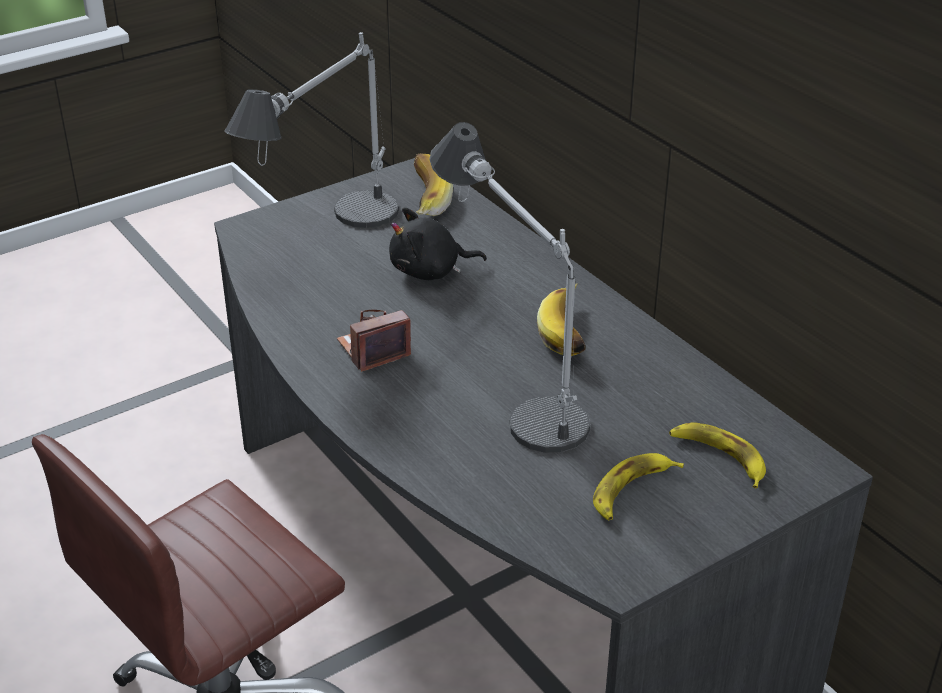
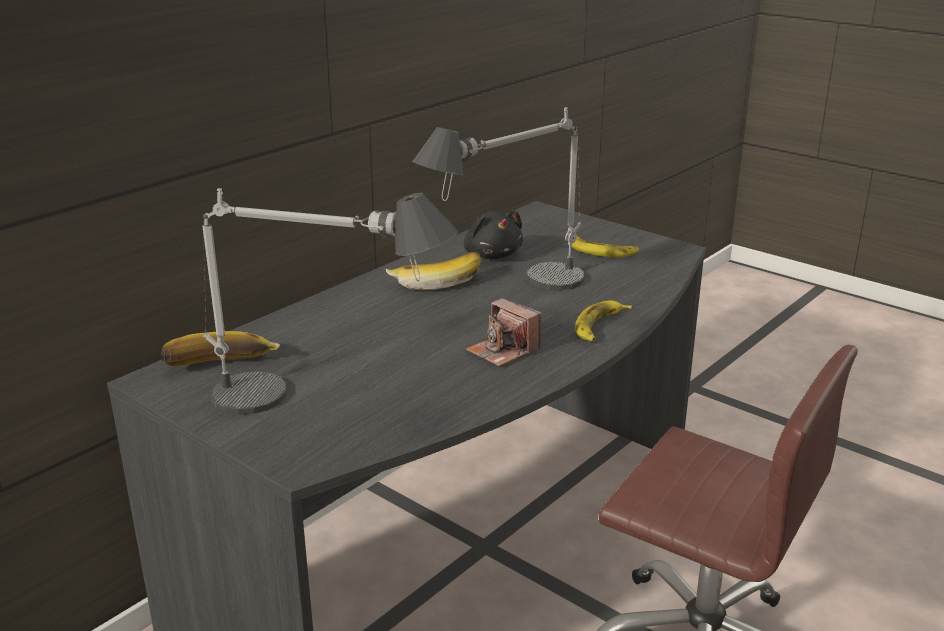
camera: 105 degrees left, 10 degrees down
(430, 271) = (363, 344): black plush toy -> black plush toy (492, 254)
(719, 457) = (549, 232): banana -> banana (599, 326)

